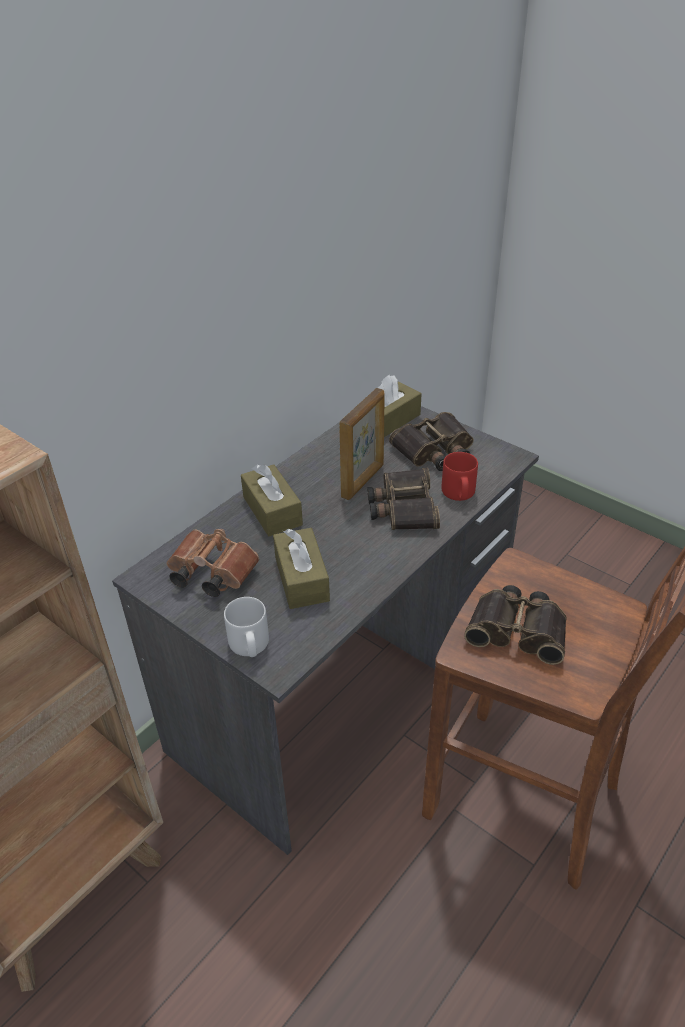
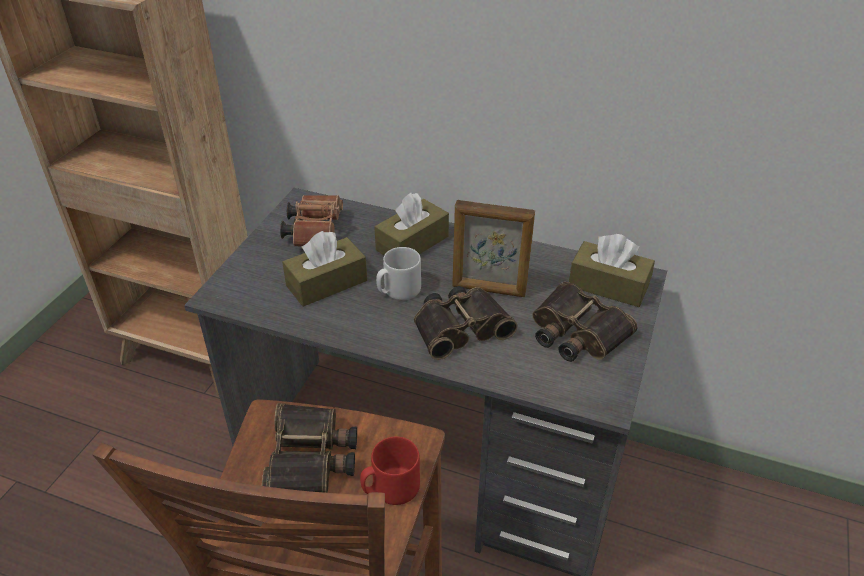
camera: 70 degrees right, 0 degrees up
(249, 645) = (238, 274): grey mug -> grey mug (398, 291)
(459, 493) = (506, 366): red mug -> red mug (390, 488)

